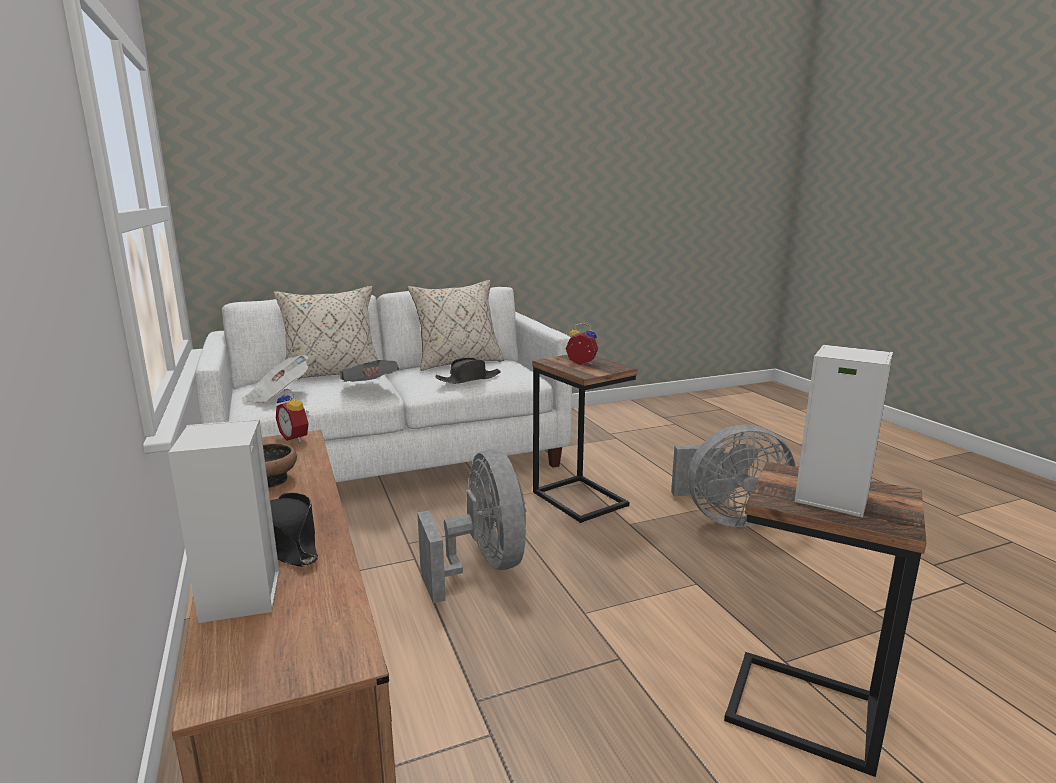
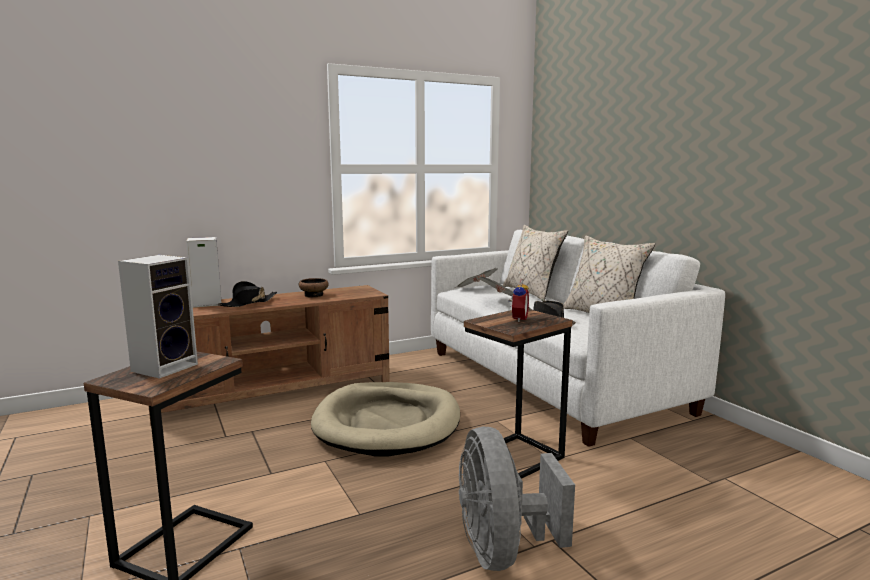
camera: 85 degrees right, 5 degrees down
(296, 438) = (373, 293): alarm clock -> none
(483, 566) = (387, 423): grey fan -> beige dog bed

